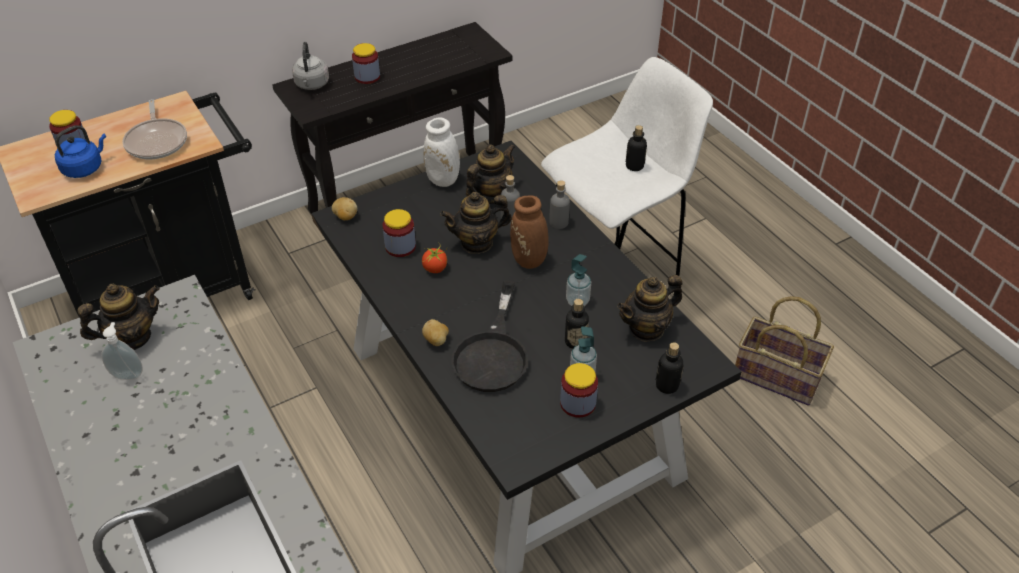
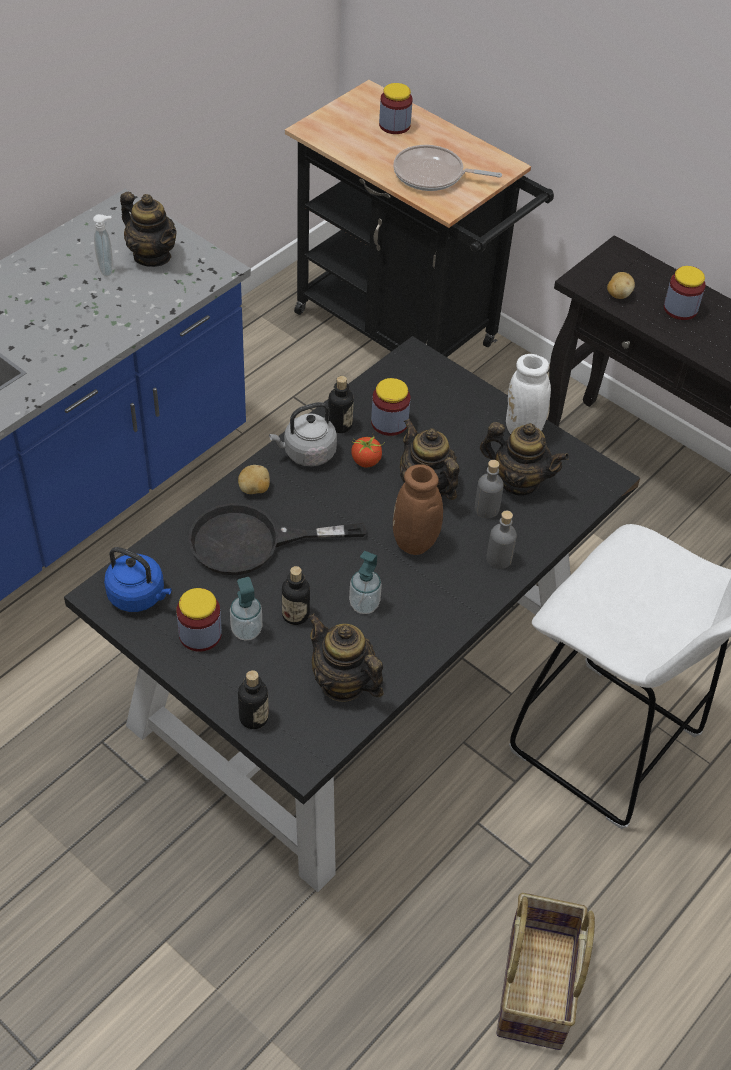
camera: 70 degrees right, 5 degrees up
(85, 168) = (366, 143): blue kettle -> blue kettle (139, 596)
(157, 141) = (433, 175): frying pan -> frying pan turned 45 degrees clockwise
(312, 85) = (633, 267): grey kettle -> grey kettle (307, 453)
(345, 217) = (418, 364): potato -> potato (618, 294)
(634, 166) = (669, 626): bottle -> bottle (340, 425)

